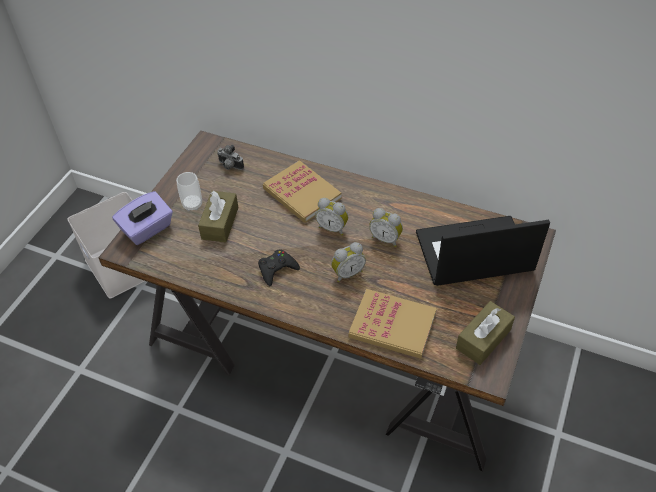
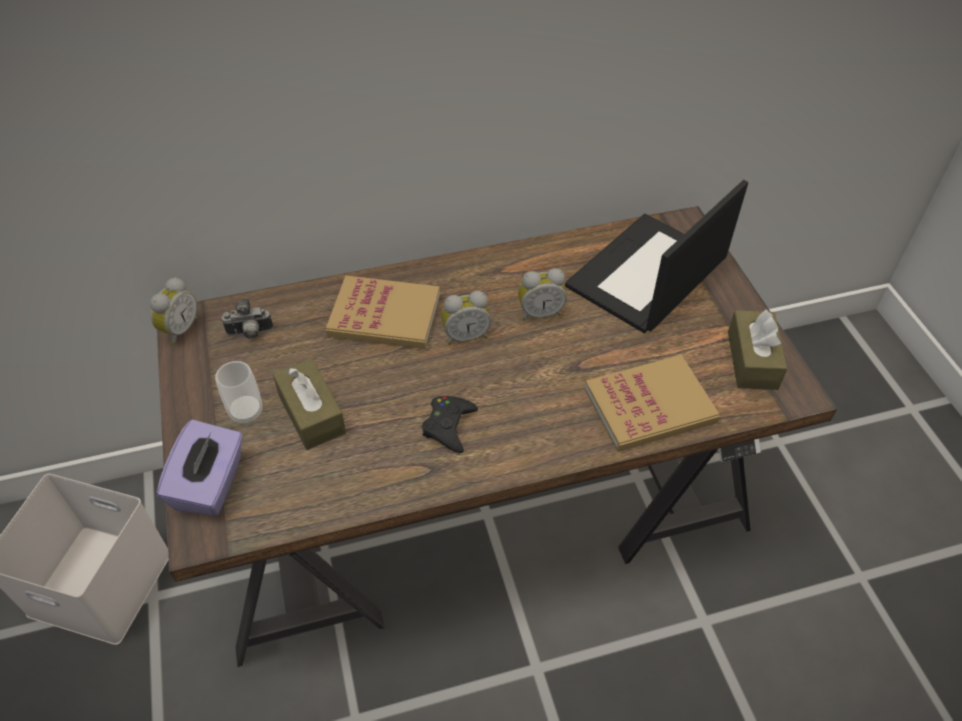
camera: 40 degrees left, 0 degrees up
(347, 273) = (538, 378): alarm clock -> alarm clock (179, 329)

